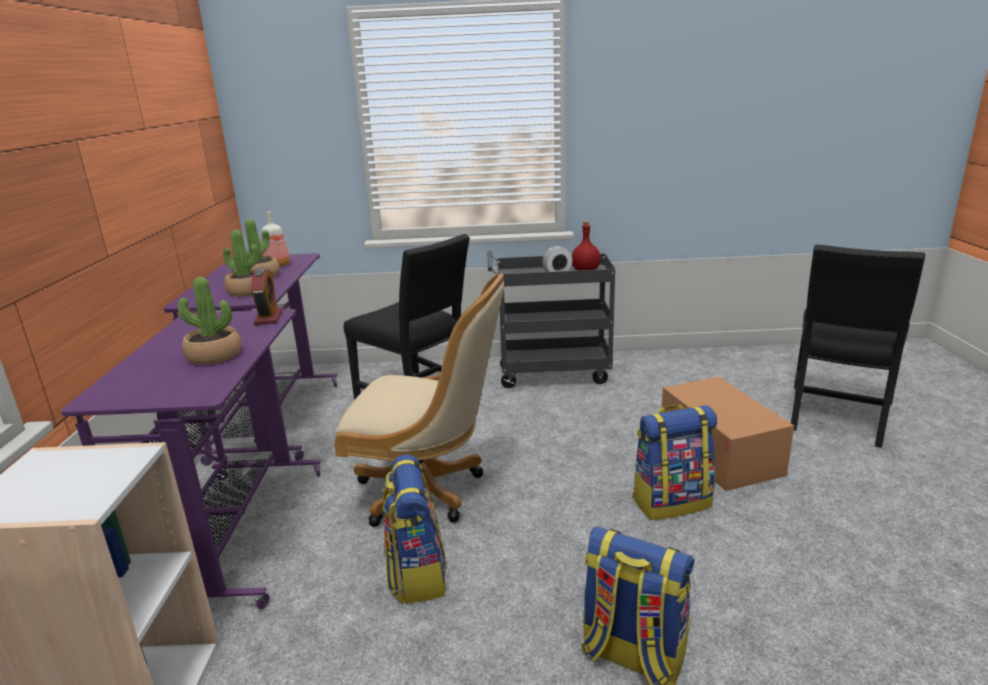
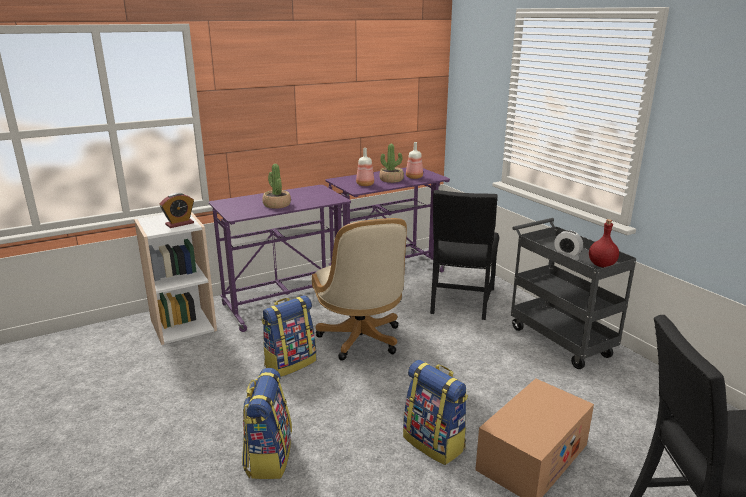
camera: 60 degrees right, 0 degrees up
(248, 291) = (365, 185): potted plant -> bottle
(268, 317) = (332, 199): alarm clock -> alarm clock (179, 224)

